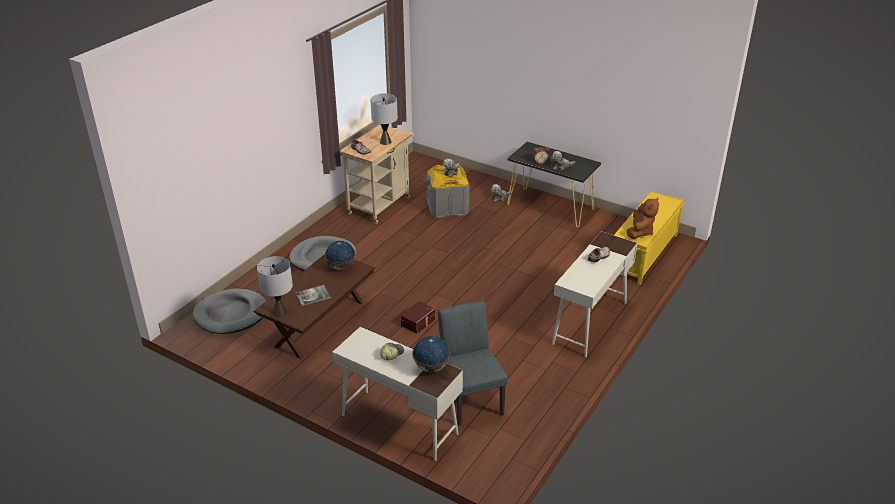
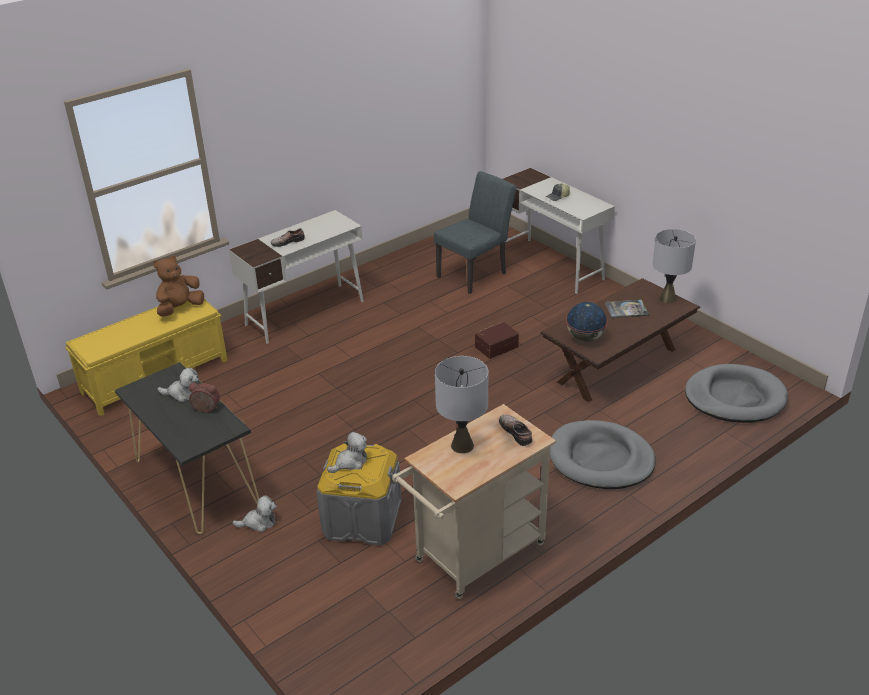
camera: 160 degrees left, 0 degrees up
(431, 367) = (526, 184): globe -> none
(470, 397) = (475, 273): grey chair -> grey chair turned 135 degrees counterclockwise

